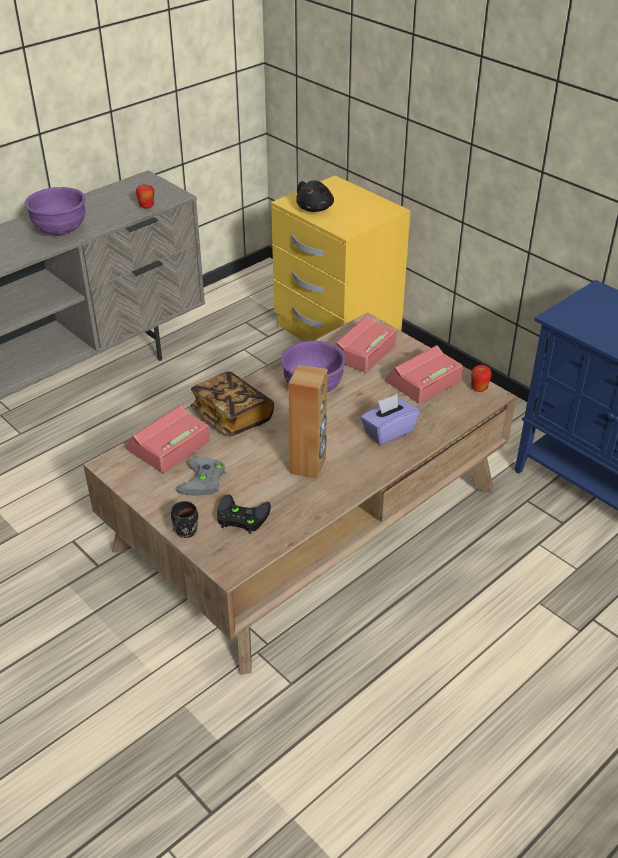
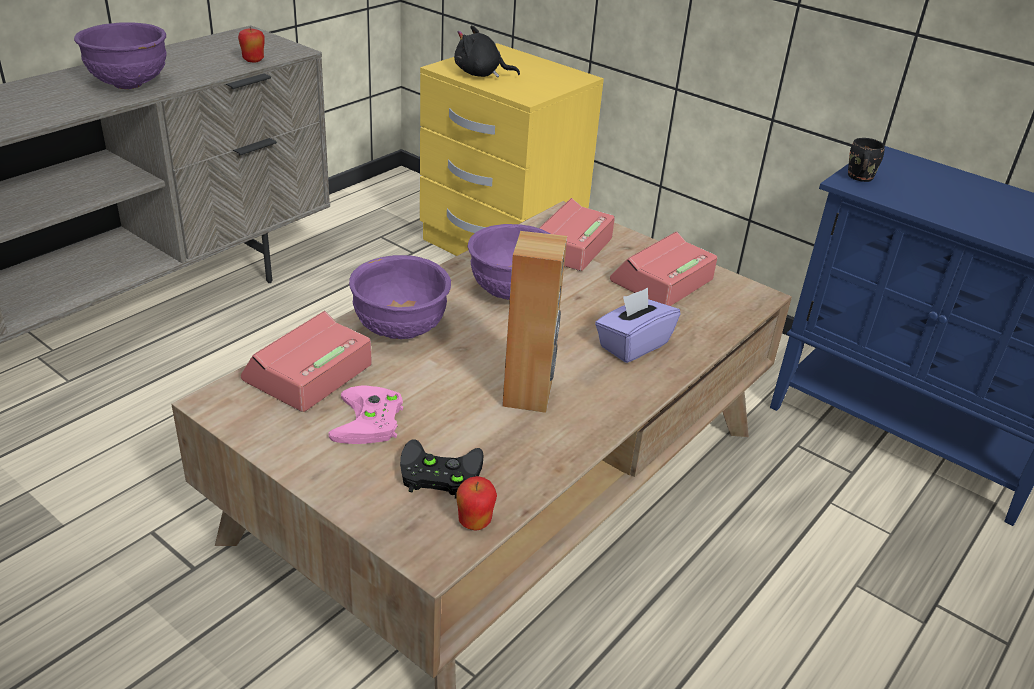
camera: 10 degrees left, 5 degrees down
(184, 531) = (349, 500): black mug -> black mug (858, 177)
(204, 481) = (370, 422): grey game controller -> pink game controller
(232, 417) = (400, 331): book -> purple bowl
(315, 208) = (481, 74): black plush toy -> black plush toy turned 90 degrees clockwise
(479, 388) = (740, 288): apple -> apple (475, 522)

